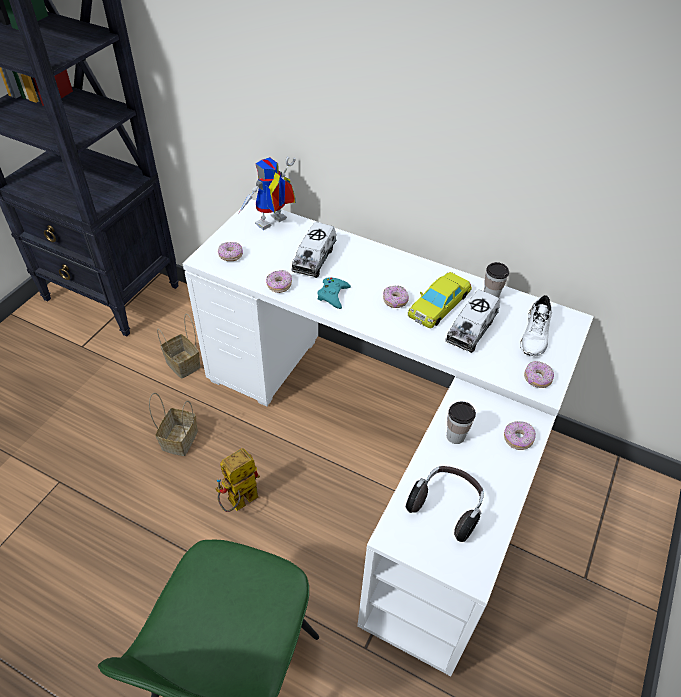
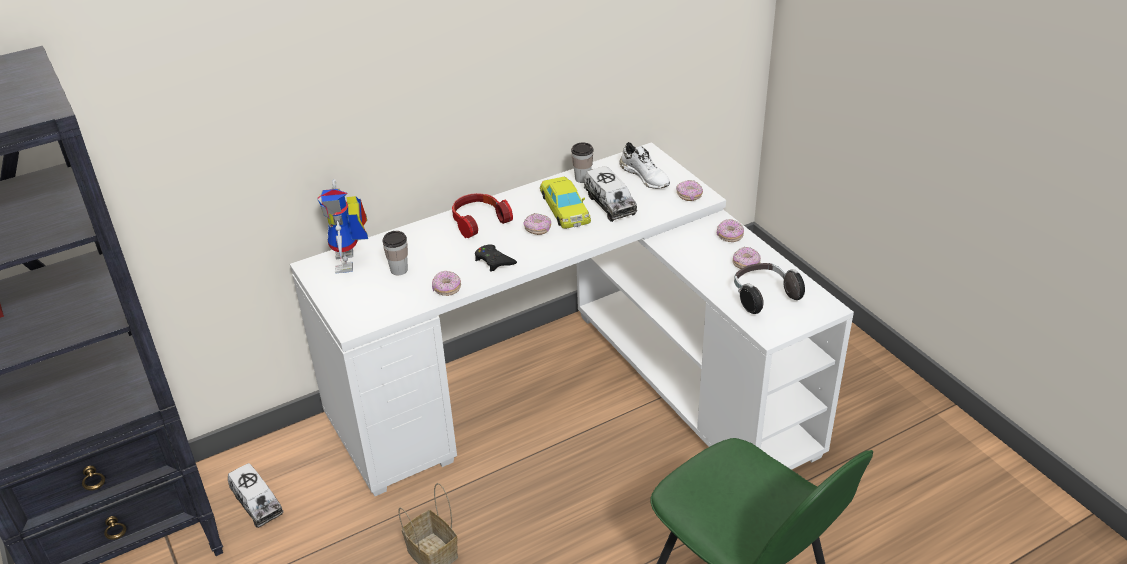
camera: 55 degrees left, 10 degrees down
(184, 364) = (326, 511): basket -> none
(230, 256) = (368, 306): donut -> donut (746, 264)
(239, 504) = (556, 532): toy robot -> none
(314, 258) = (432, 254): toy truck -> toy truck (257, 503)
(333, 295) = (494, 261): turquoise game controller -> black game controller
(375, 263) = (478, 221): none -> headphones
(455, 436) = (702, 264): cup -> cup (399, 270)

